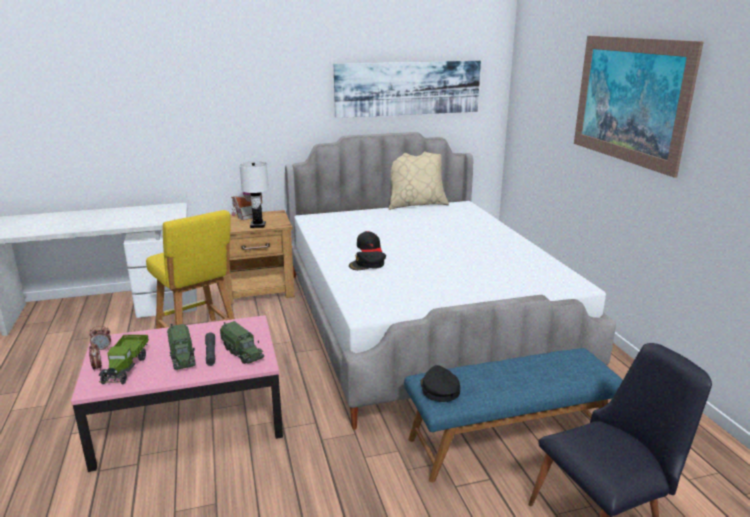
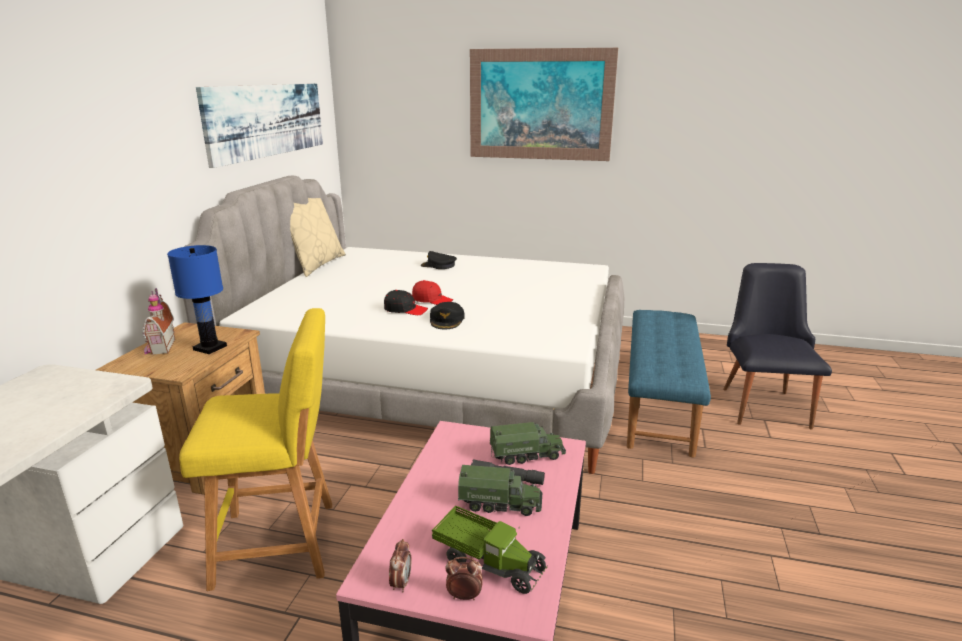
camera: 60 degrees left, 0 degrees up
(258, 225) = (210, 347): white table lamp -> blue table lamp
(399, 251) = (432, 300): none -> red cap
(439, 389) = (672, 373): black cap -> black cap (438, 265)

